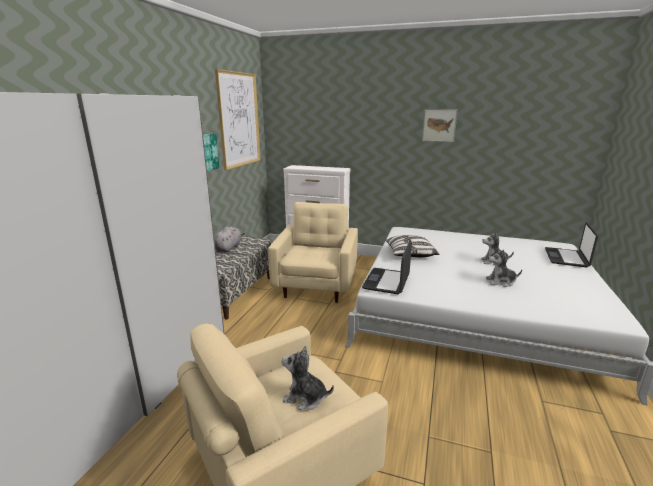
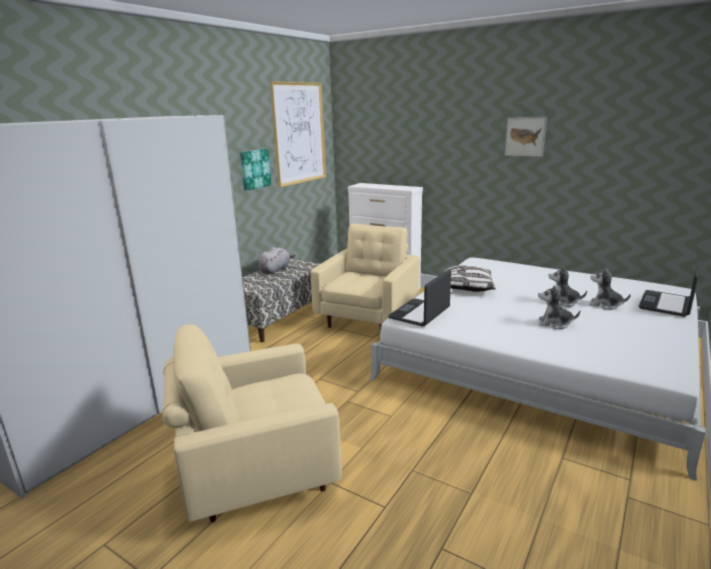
camera: 15 degrees right, 0 degrees up
(305, 398) = (277, 405): plush toy -> plush toy (605, 305)

